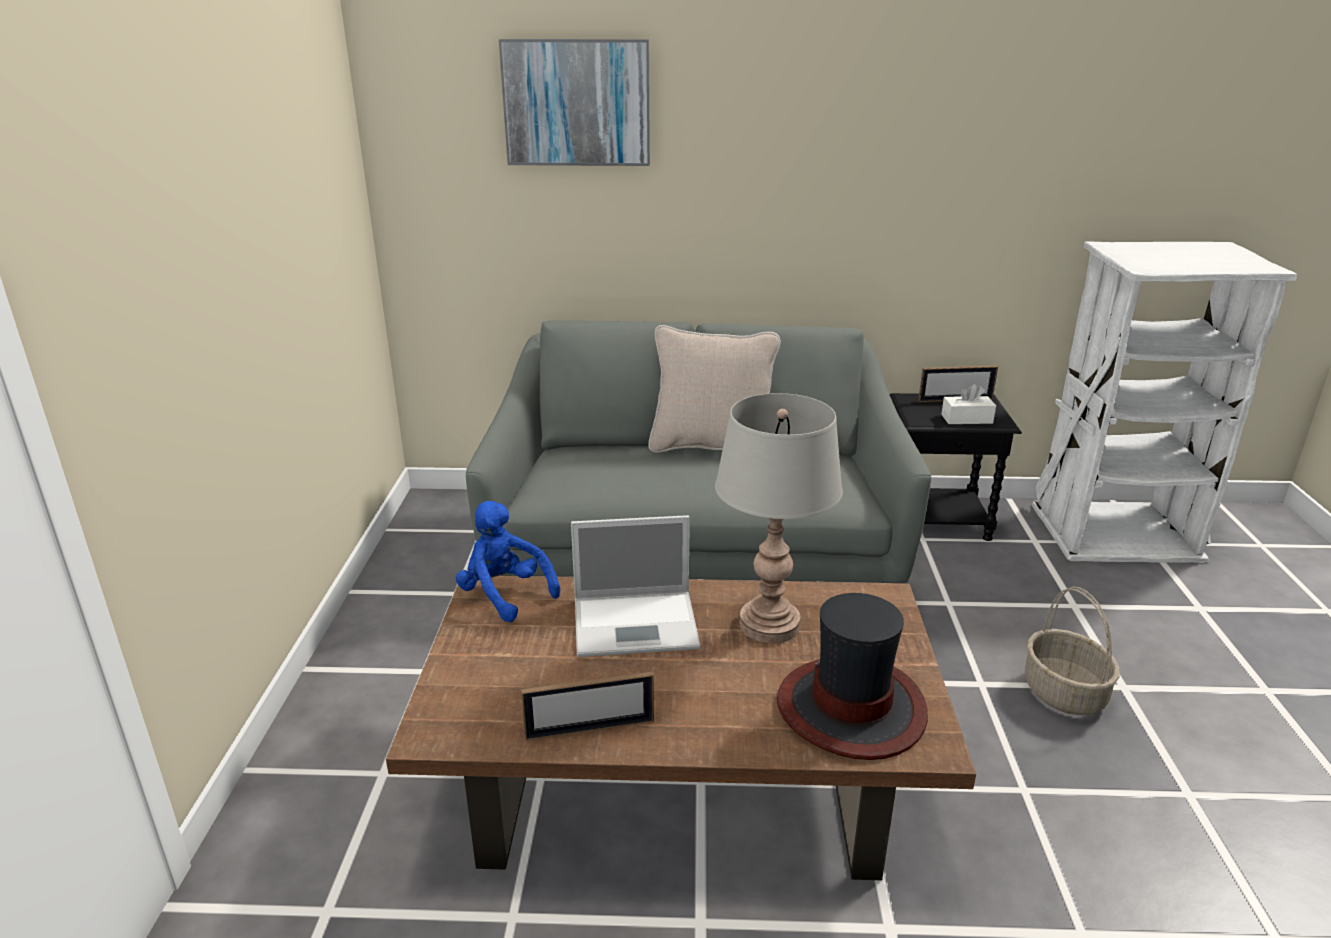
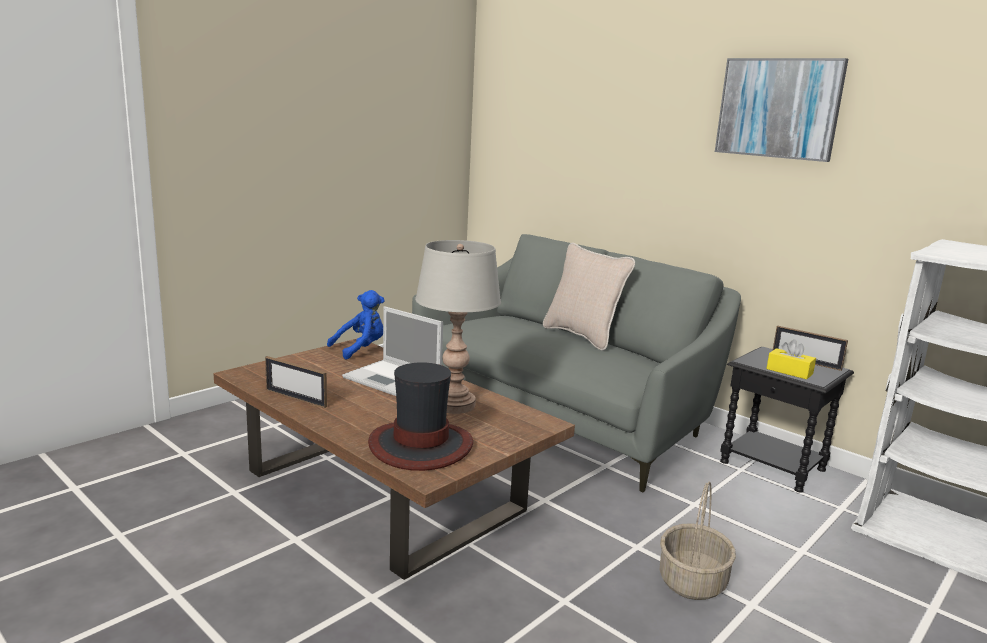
camera: 40 degrees right, 10 degrees down
(504, 594) = (361, 349): blue plush toy -> blue plush toy turned 60 degrees clockwise
(577, 103) = (577, 98): picture -> picture (778, 108)
(966, 419) = (789, 371): white tissue box -> yellow tissue box

